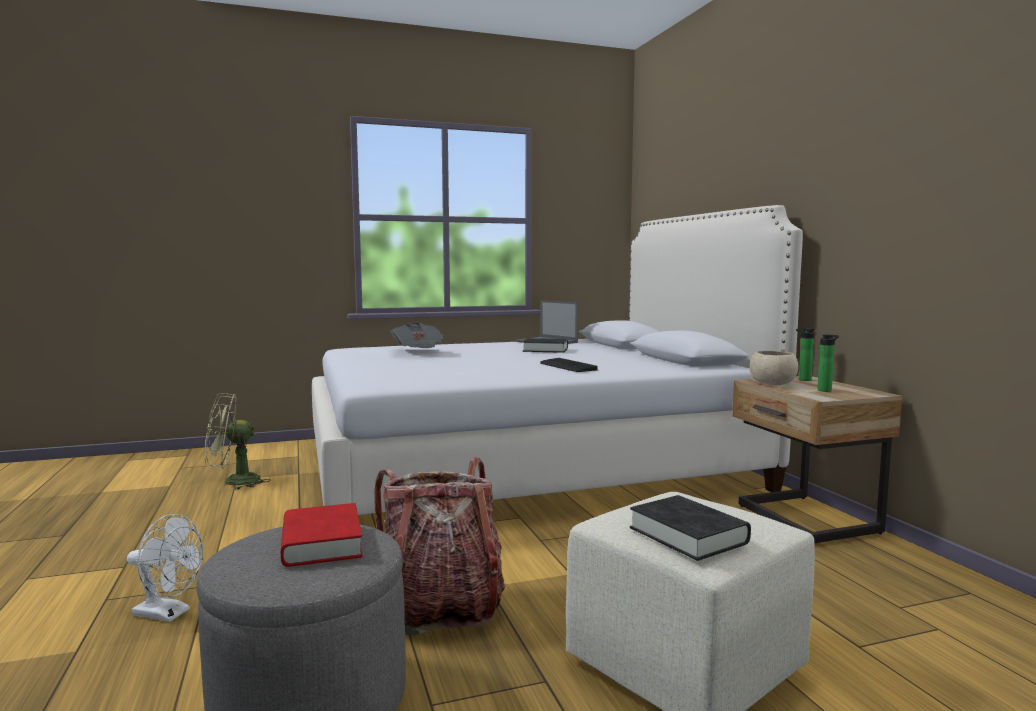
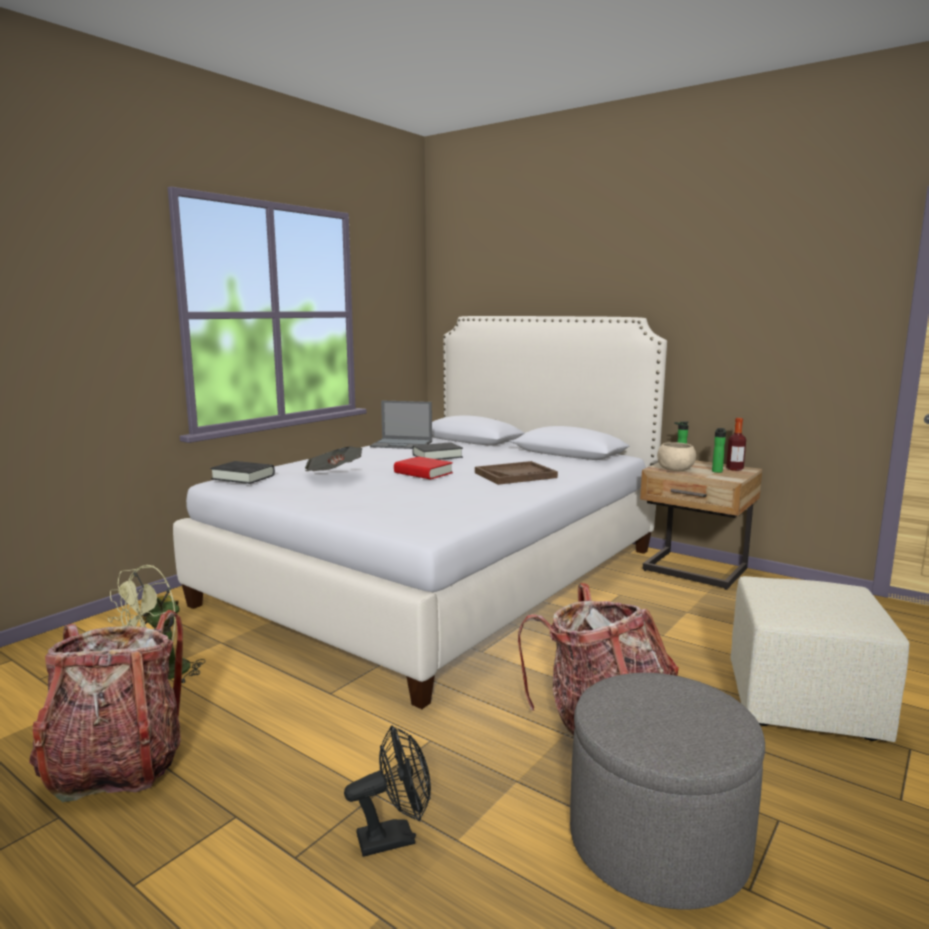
camera: 35 degrees left, 5 degrees up
(128, 520) = (116, 766): none -> backpack
(168, 613) = (395, 837): white fan -> black fan
(321, 543) = (661, 700): red book -> red book (423, 473)
(567, 366) = (515, 475): keyboard -> brown tray
(688, 535) = (840, 609): black book -> black book (243, 477)
(857, 391) = (734, 469): none -> bottle

